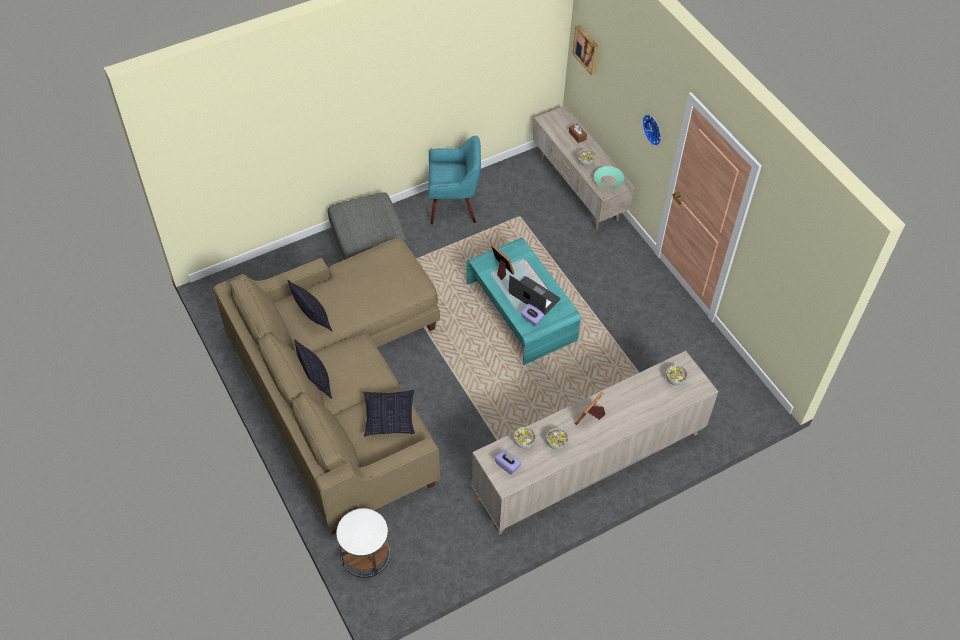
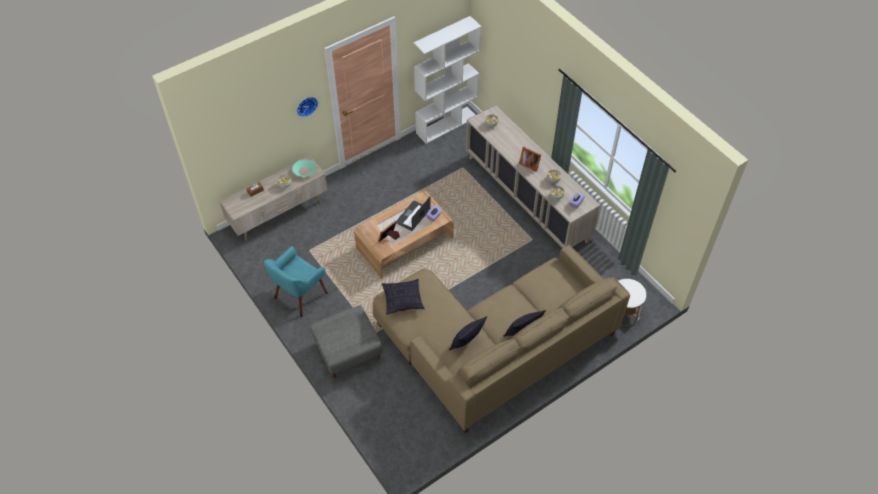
camera: 95 degrees left, 0 degrees up
(389, 418) = (544, 282): pillow -> pillow (403, 300)
(454, 206) = (299, 295): turquoise armchair -> turquoise armchair turned 135 degrees counterclockwise
(521, 311) = (404, 243): turquoise coffee table -> brown coffee table
(587, 49) = (220, 142): picture -> none
(741, 380) = (446, 124): none -> white bookcase

